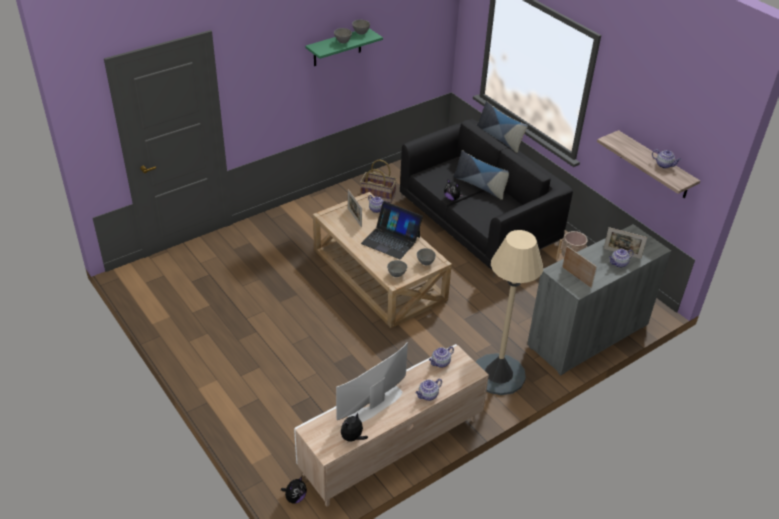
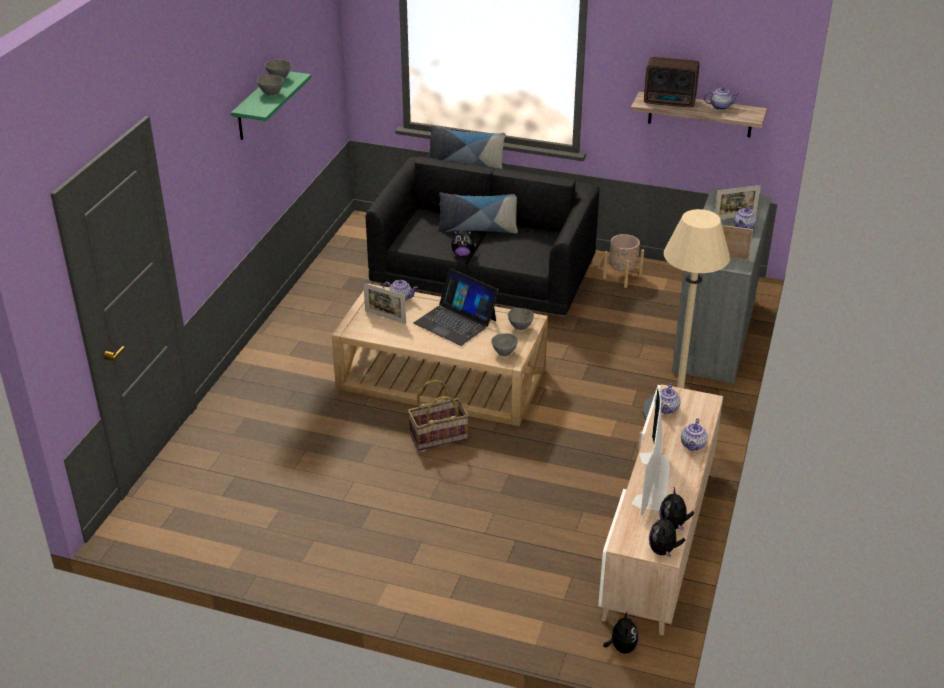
camera: 35 degrees left, 5 degrees down
(327, 450) = (663, 550): none -> plush toy
(378, 195) = (341, 297): basket -> basket (438, 436)
(391, 240) = (455, 321): laptop -> laptop turned 45 degrees clockwise
(630, 147) = (670, 102): none -> radio

